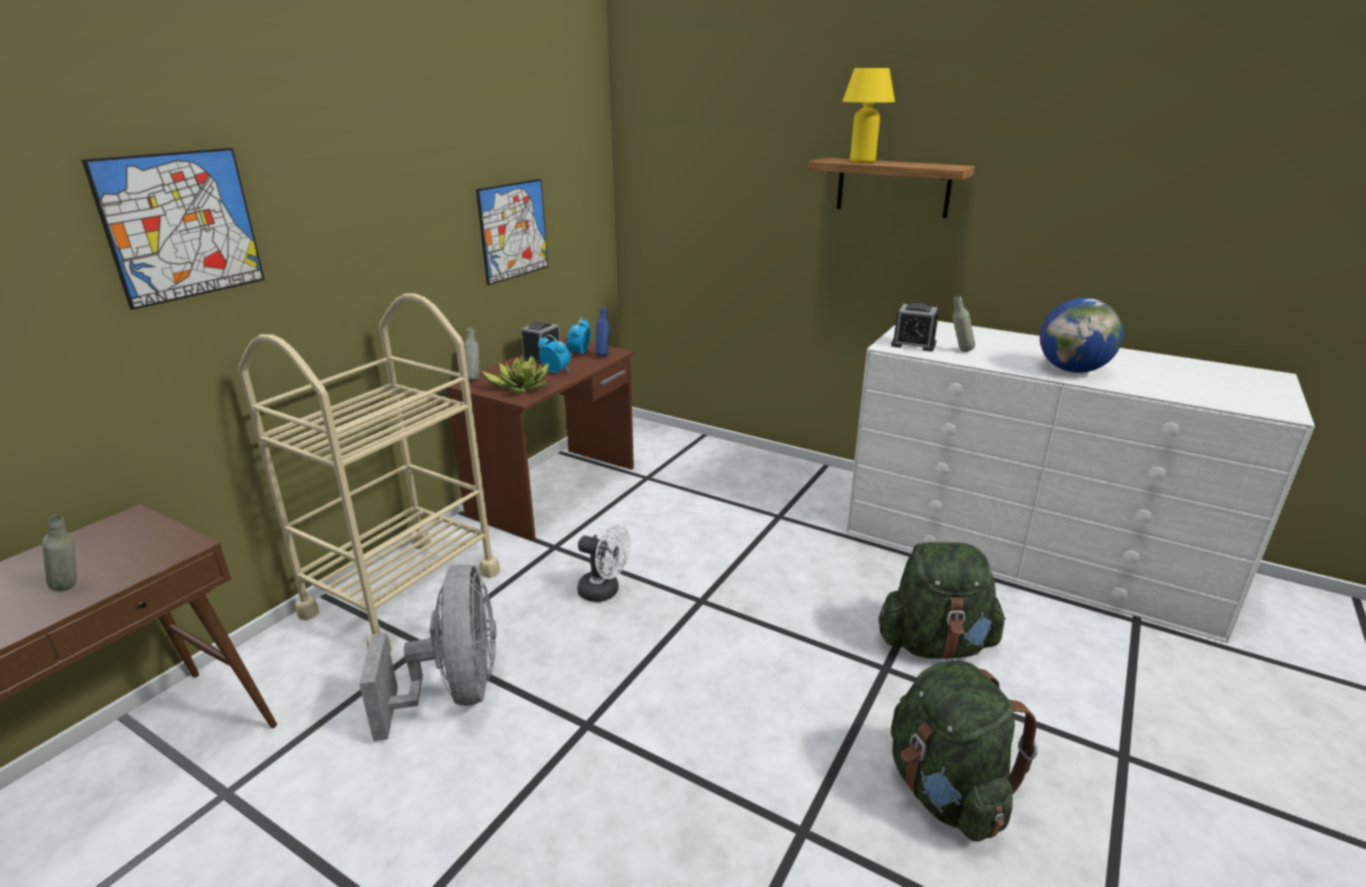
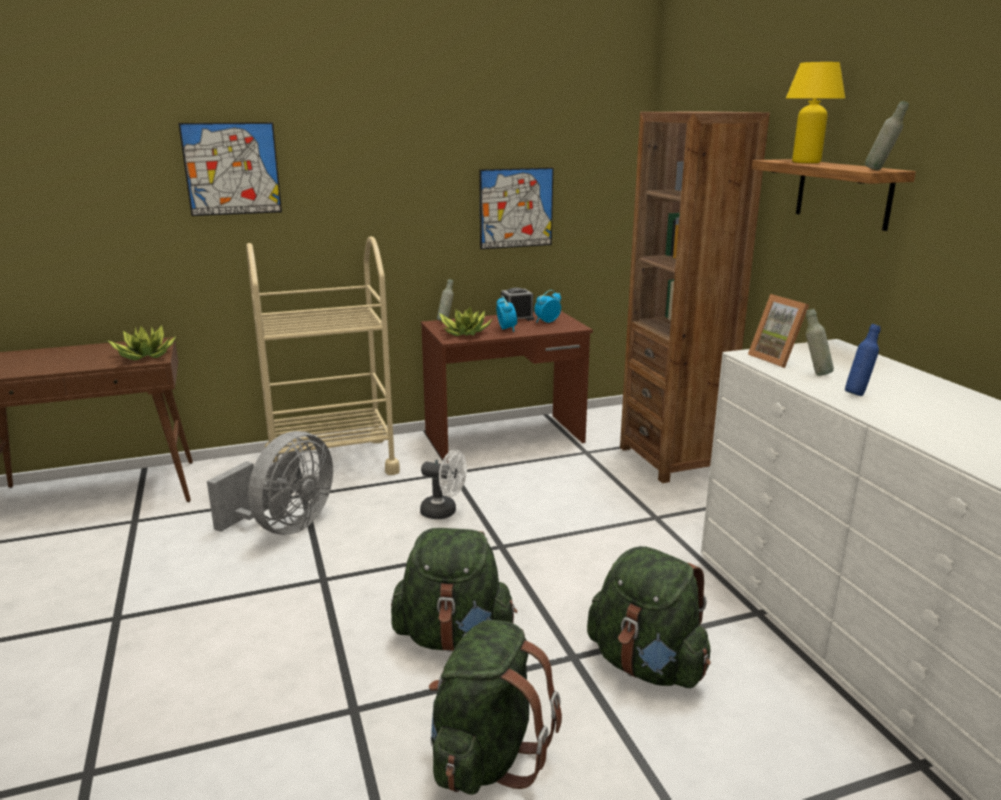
camera: 40 degrees right, 5 degrees down
(73, 589) = (94, 362): grey bottle -> grey bottle (880, 170)
(150, 549) = (143, 356): none -> potted plant
(603, 355) = (562, 326): blue bottle -> blue bottle (857, 394)
(604, 592) = (444, 512): white fan -> white fan turned 45 degrees counterclockwise
(722, 458) = (672, 459): none -> brown bookcase
(783, 708) = (454, 637): none -> green backpack
(913, 344) = (778, 359): alarm clock -> picture frame
(1072, 370) = (908, 417): globe -> none

